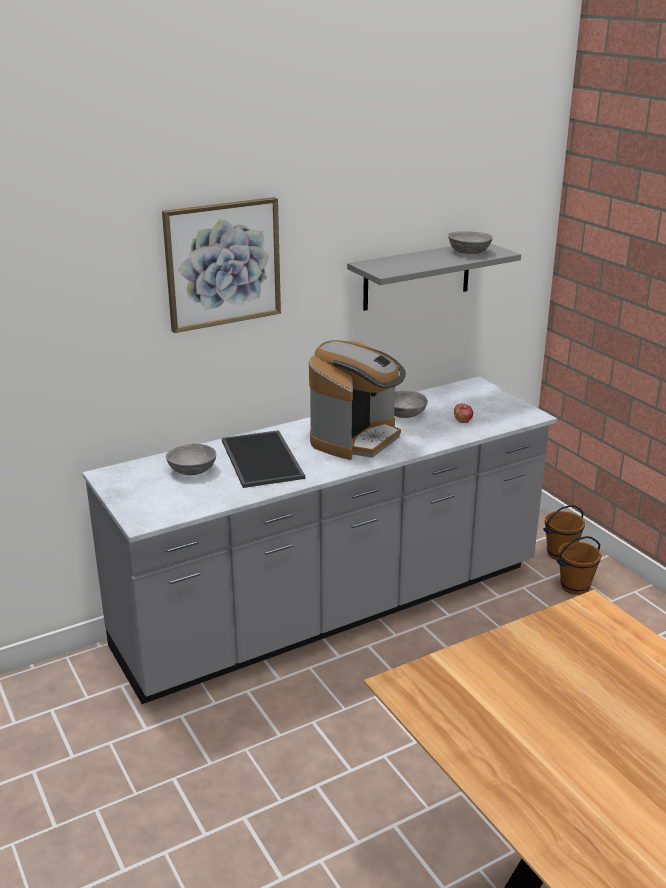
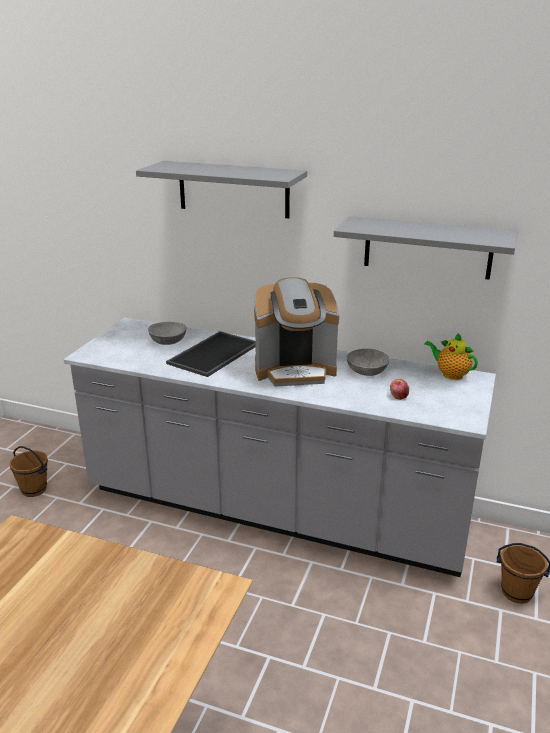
camera: 50 degrees right, 0 degrees up
(223, 264) = (233, 189): picture -> grey shelf
(457, 389) = (450, 374): none -> teapot
(468, 252) = (468, 234): grey bowl -> none
(574, 586) = (481, 625): brown bucket -> brown bucket (34, 489)

